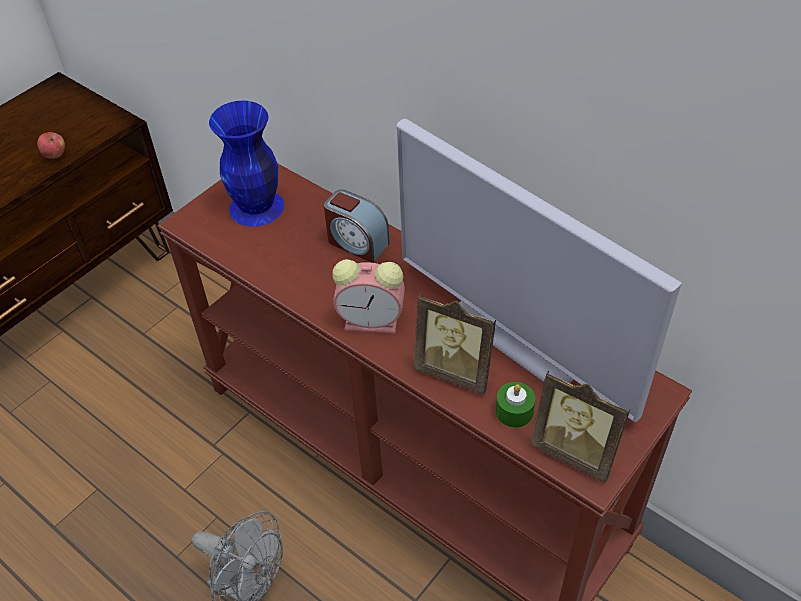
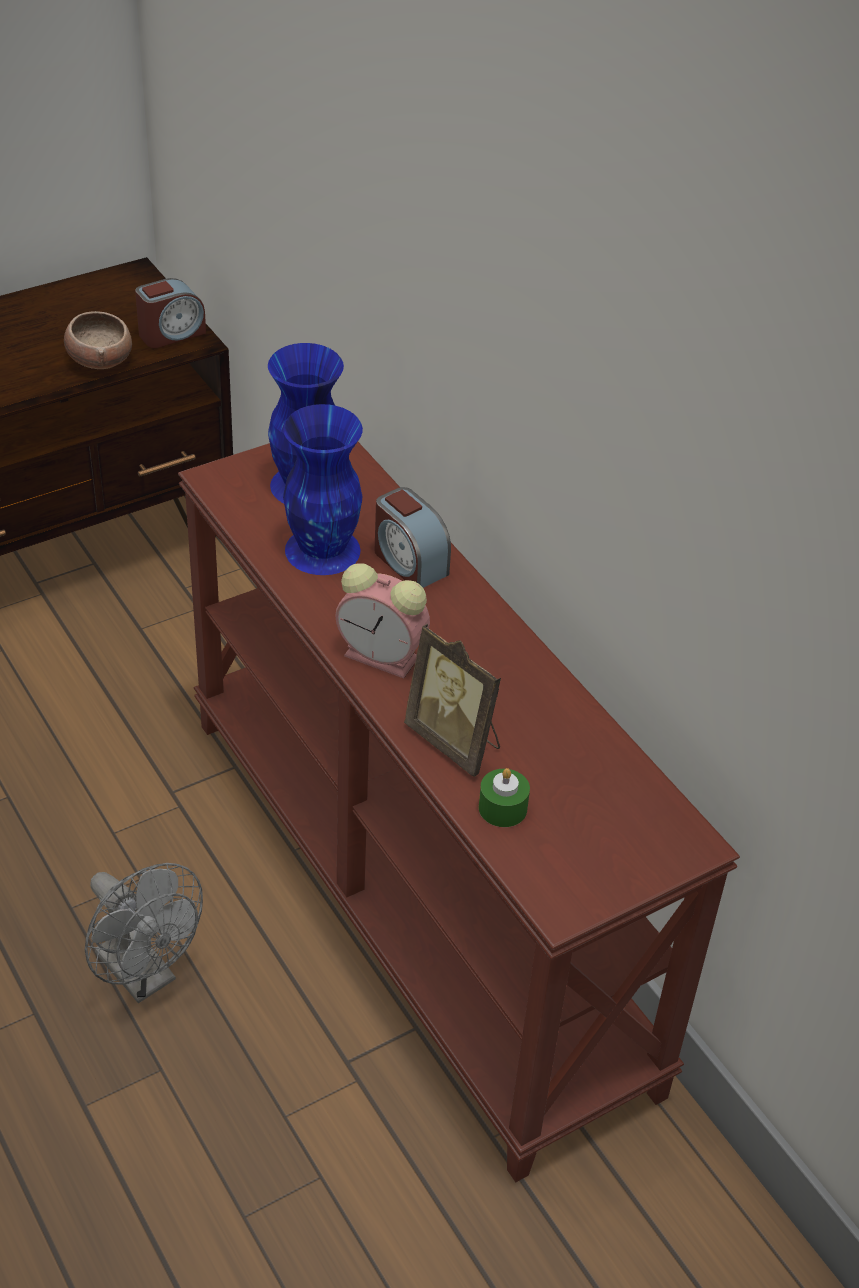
camera: 15 degrees right, 5 degrees down
(55, 155) = (99, 359): apple -> bowl
(100, 122) = (171, 333): none -> alarm clock
(290, 252) = (323, 549): none -> blue vase
(518, 336) = (553, 728): television -> none
(575, 451) = (553, 874): picture frame -> none

